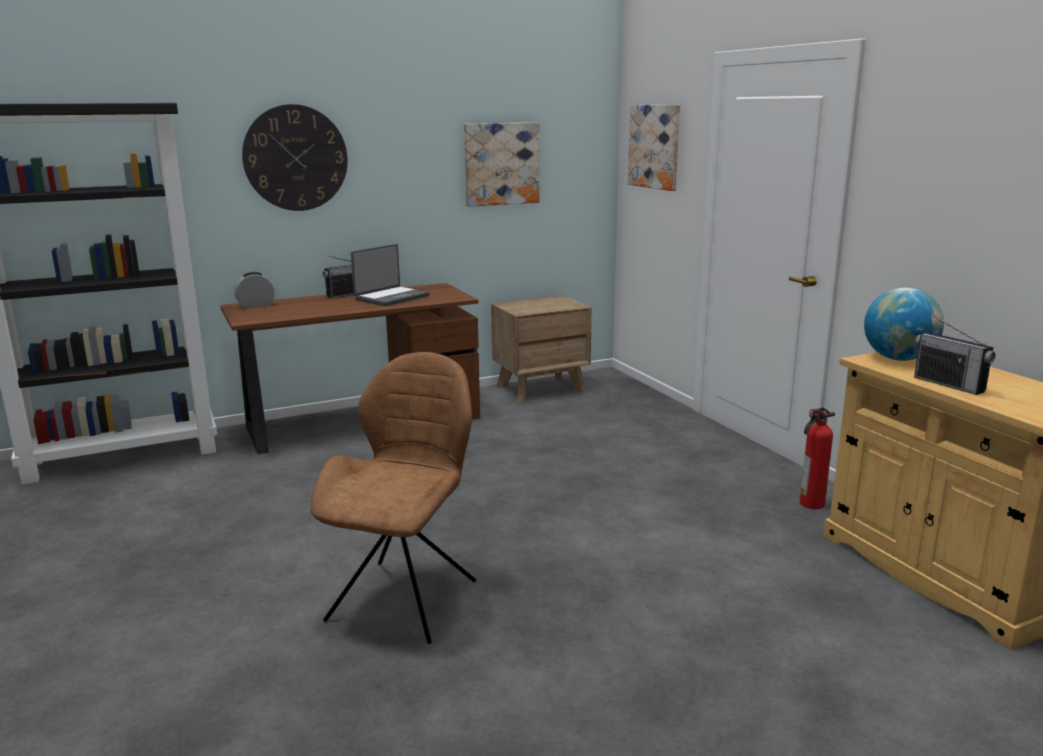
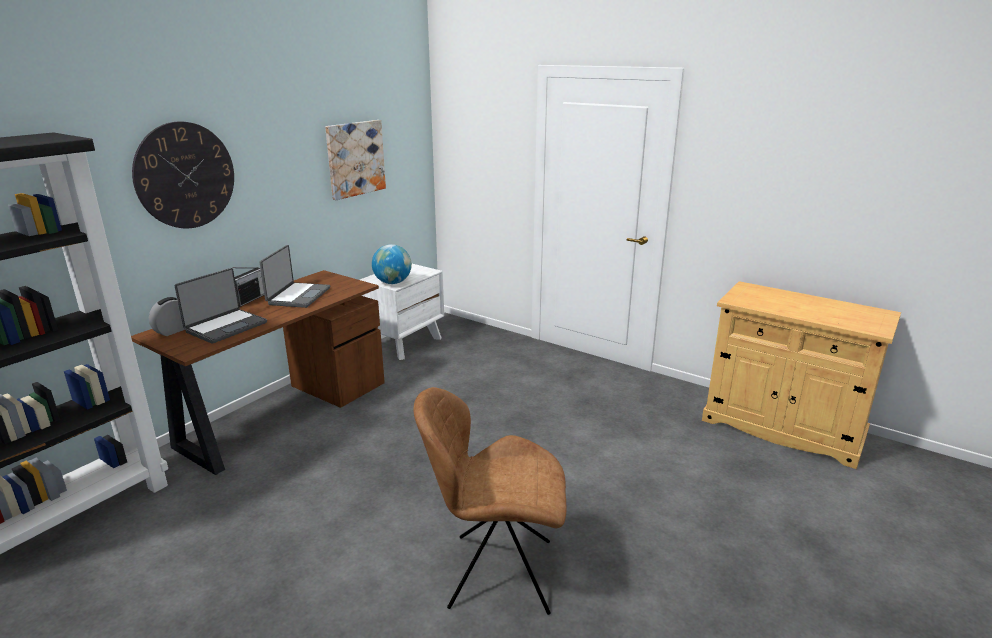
camera: 30 degrees left, 5 degrees up
(298, 309) = (225, 327): none -> laptop
(406, 597) = (496, 573): brown chair -> brown chair turned 75 degrees counterclockwise
(541, 388) = (405, 342): brown nightstand -> white nightstand
(655, 146) = (476, 136): picture -> none
(810, 504) = (672, 397): fire extinguisher -> none
(898, 359) = (747, 296): globe -> globe (393, 283)
(949, 384) = (800, 312): radio -> none

